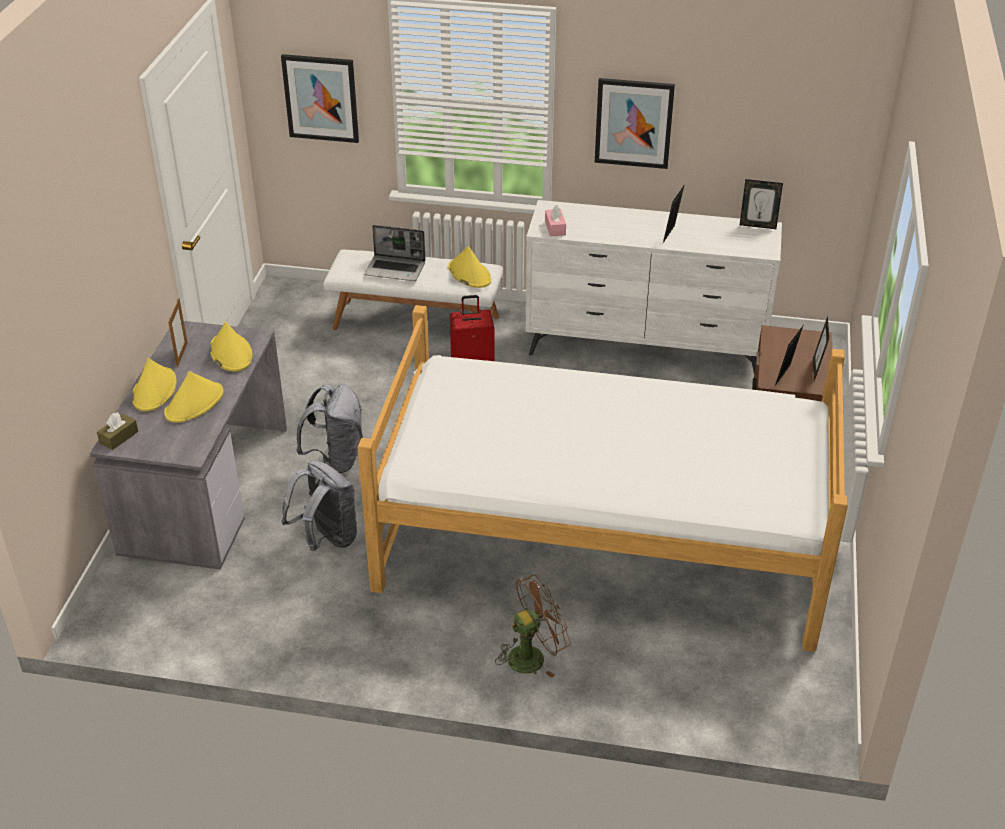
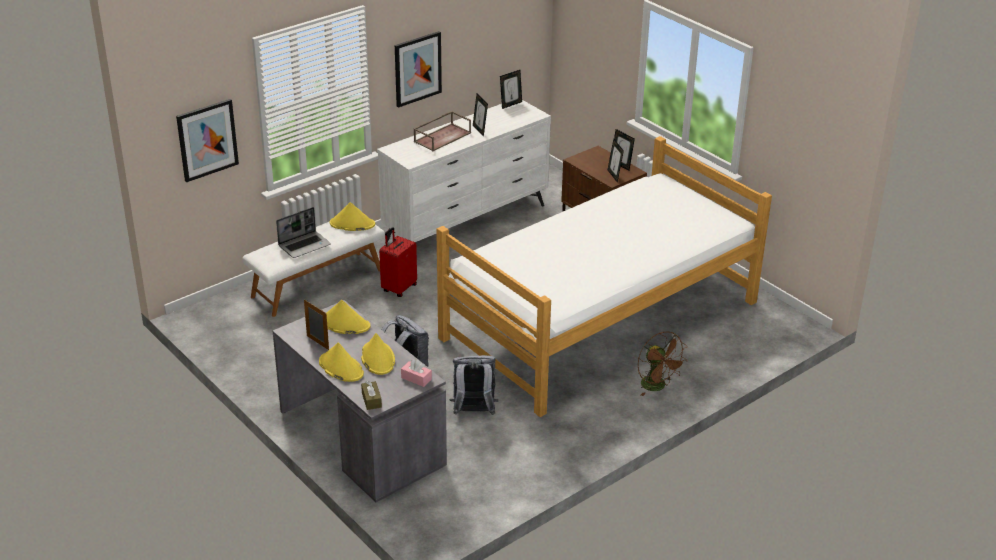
camera: 50 degrees left, 5 degrees down
(533, 655) = (657, 387): brown fan -> brown fan turned 135 degrees clockwise
(555, 228) = (415, 157): pink tissue box -> pink tissue box (416, 378)
(621, 221) = (442, 137): none -> brown tray

